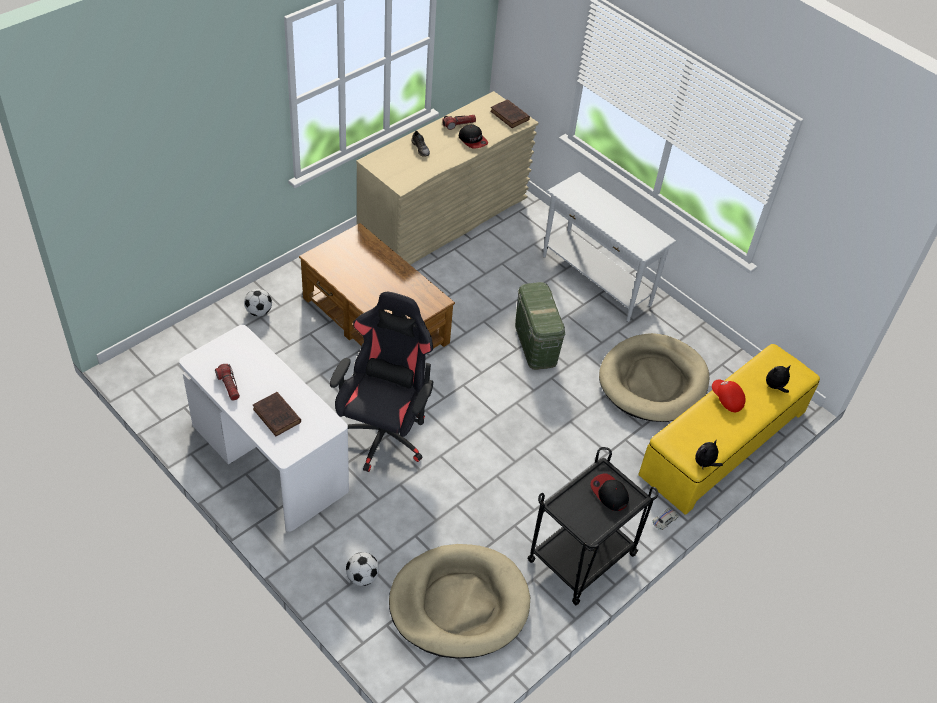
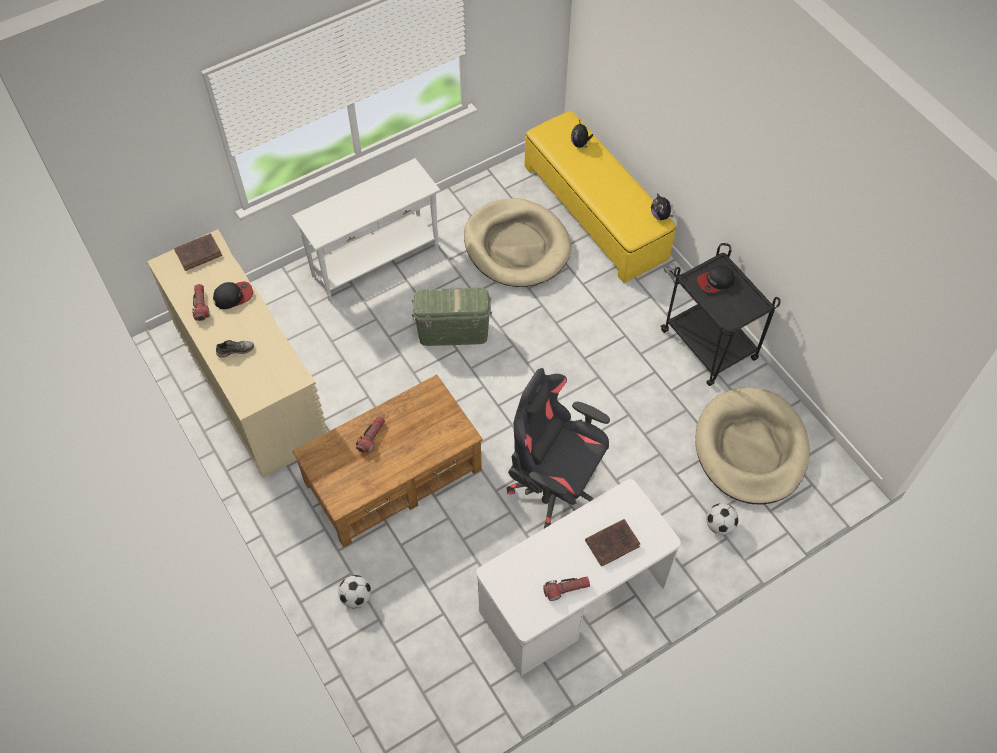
camera: 75 degrees left, 10 degrees up
(381, 267) = (371, 437): none -> flashlight
(726, 399) = (591, 182): red cap -> none

